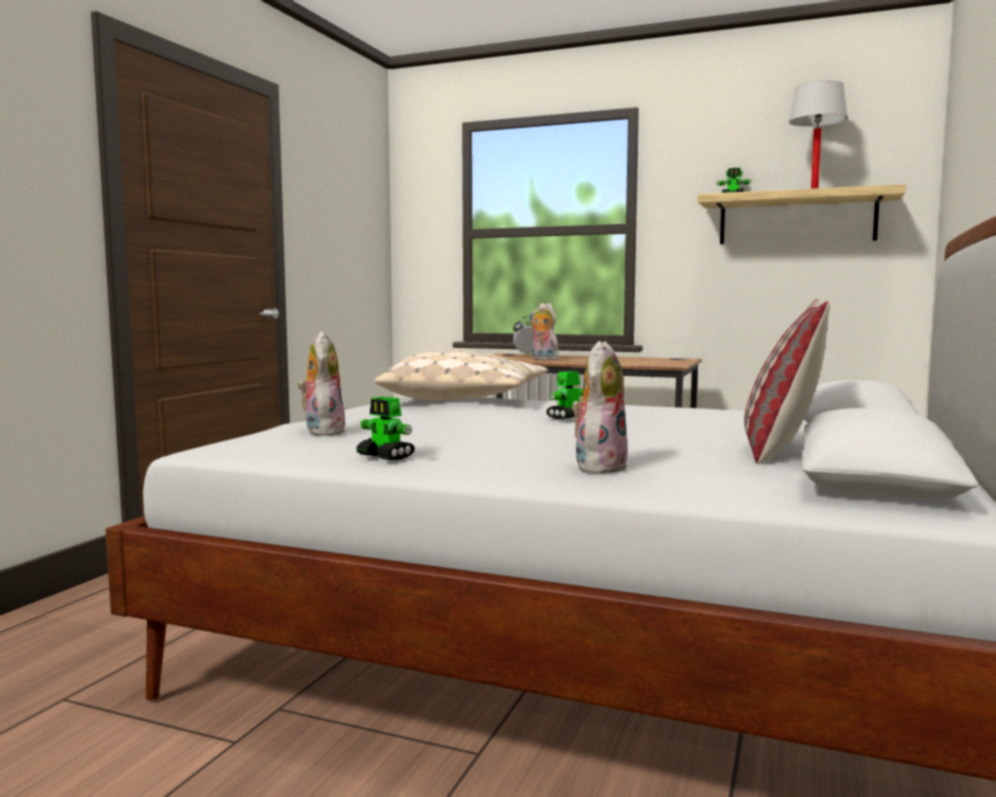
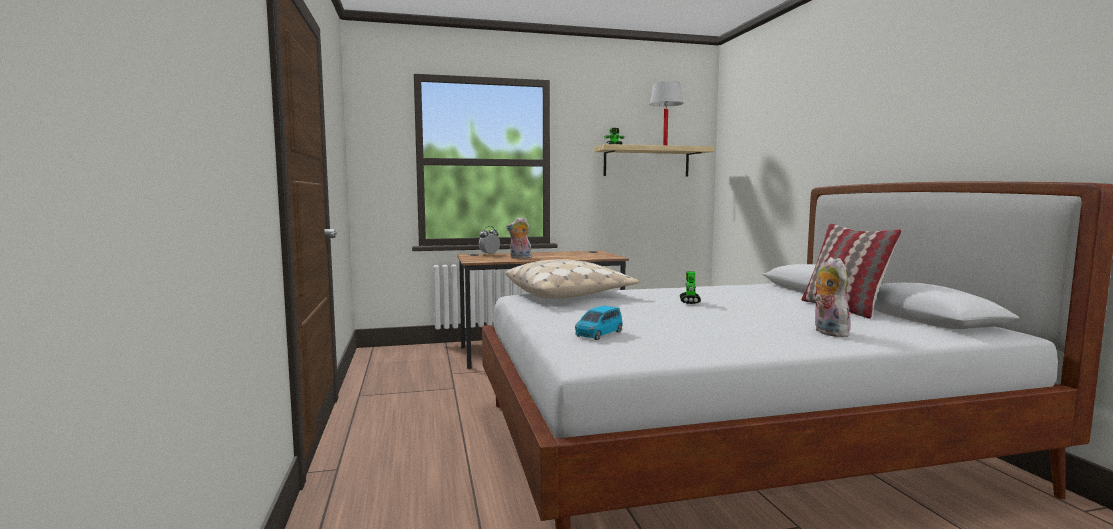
camera: 35 degrees left, 0 degrees up
(322, 431) = (599, 334): plush toy -> blue toy car
(386, 457) = (721, 346): toy robot -> none

